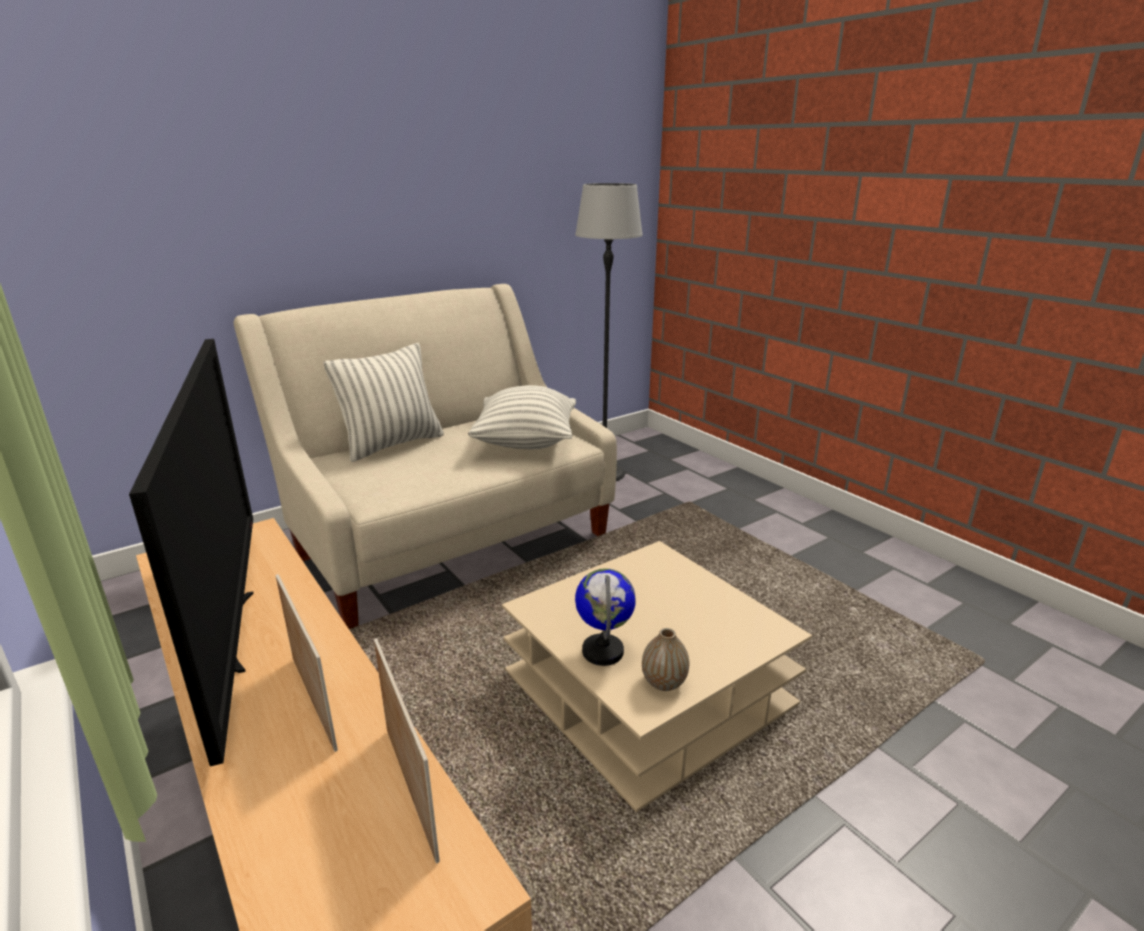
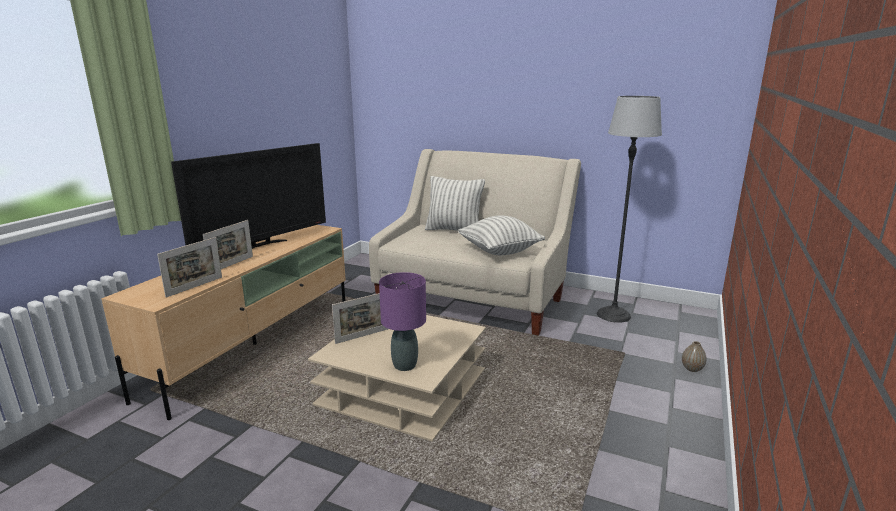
camera: 60 degrees right, 5 degrees down
(603, 651) = (362, 336): globe -> picture frame
(664, 683) = (350, 355): vase -> vase (692, 369)
(729, 637) = (404, 365): none -> purple table lamp

